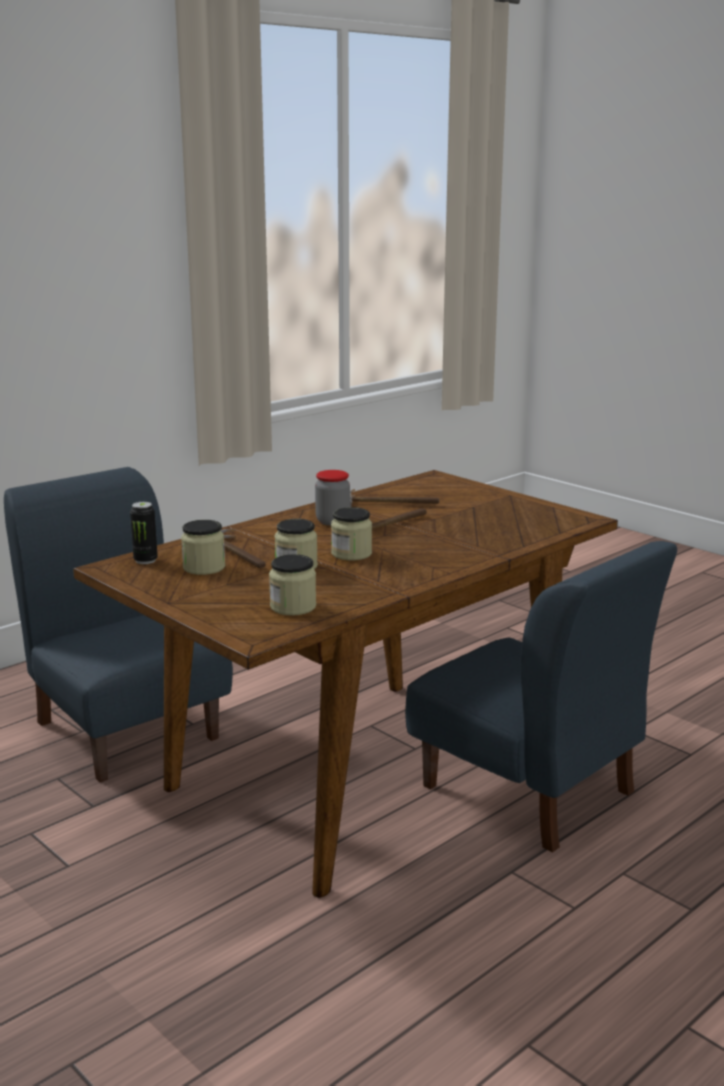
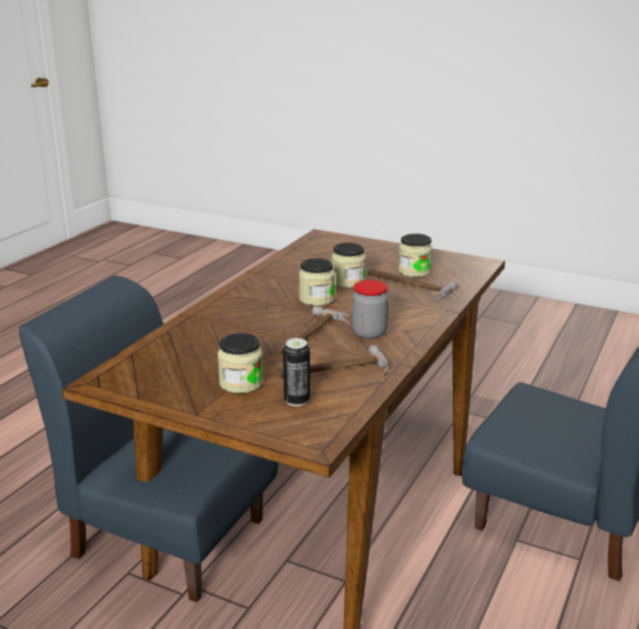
camera: 160 degrees right, 5 degrees up
(145, 560) = (465, 270): can -> can (297, 401)
(293, 607) = (317, 254): jar -> jar (241, 383)

